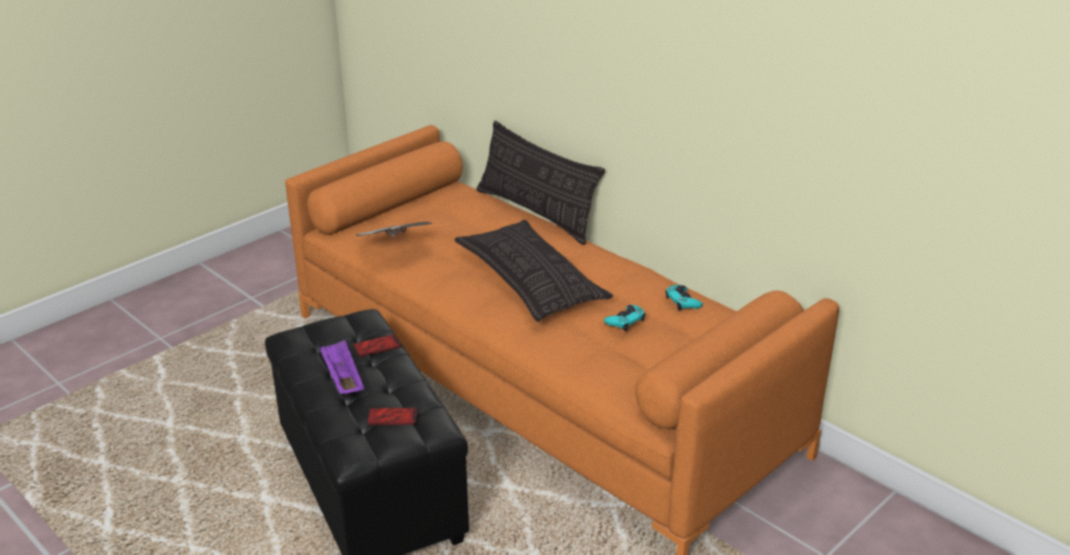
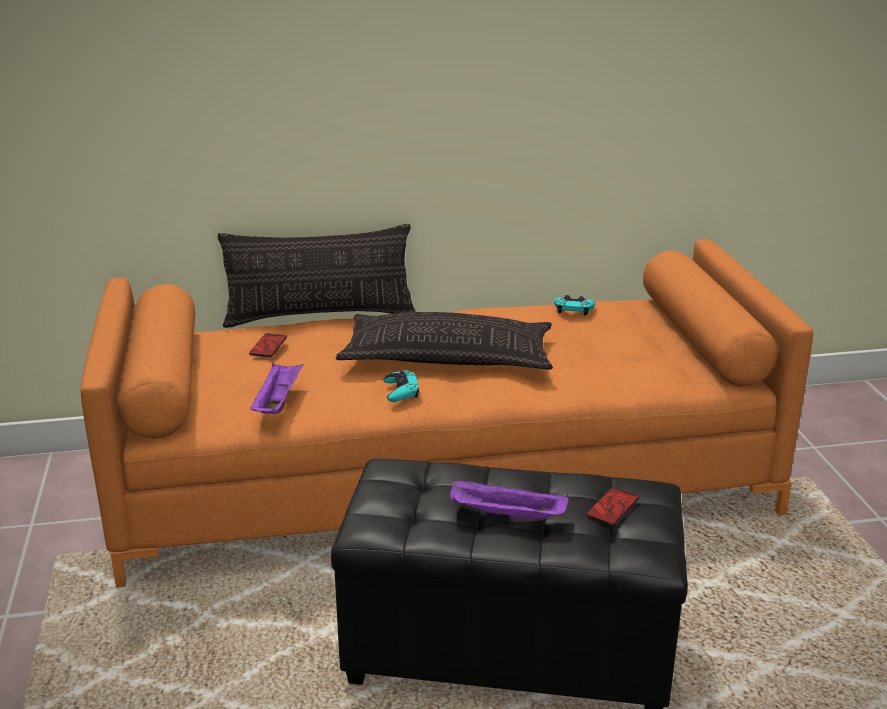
camera: 55 degrees left, 5 degrees down
(377, 346) = (462, 476): phone -> phone (268, 346)
(394, 248) = (277, 402): newspaper -> purple tray
(625, 321) = (579, 340): turquoise game controller -> turquoise game controller (401, 391)

